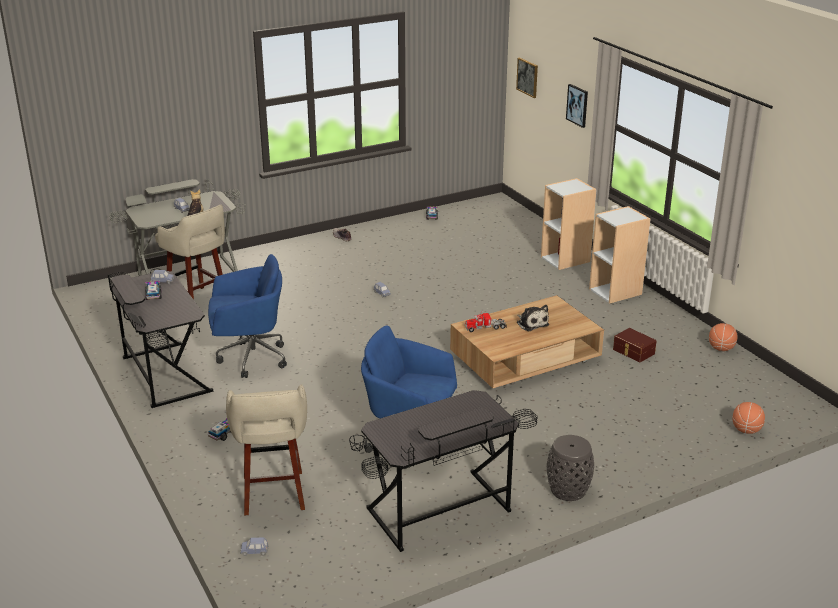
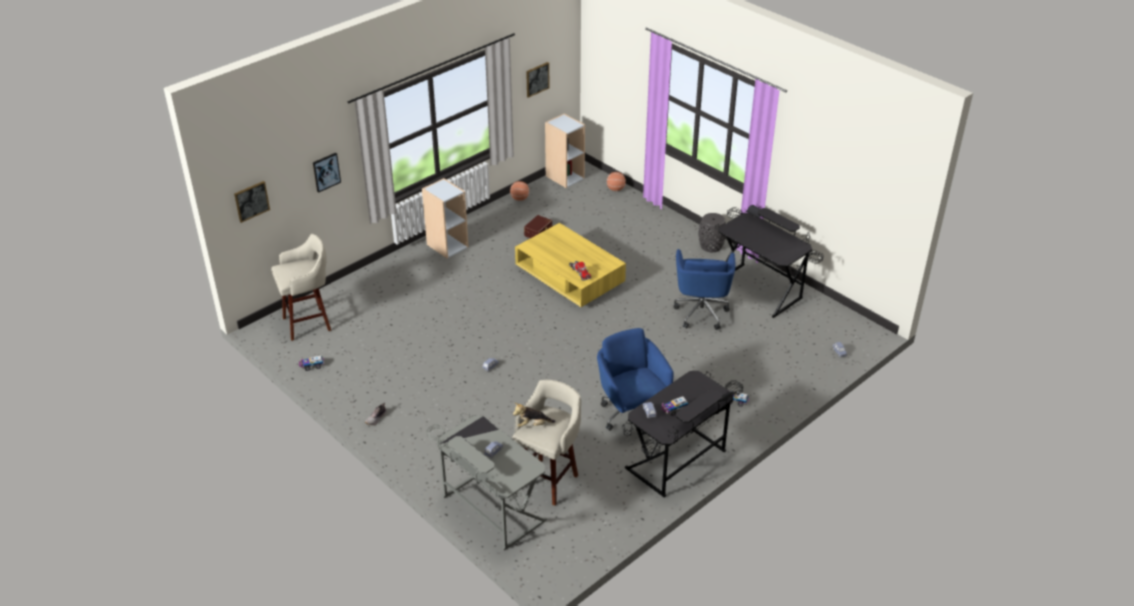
camera: 105 degrees left, 10 degrees up
(273, 495) = (786, 358): beige stool -> beige stool (309, 324)
(525, 359) = (569, 277): brown coffee table -> yellow coffee table
(531, 323) = (564, 253): plush toy -> none
(566, 259) = (394, 274): bookcase -> bookcase (564, 177)
(806, 216) = (537, 79): none -> picture

